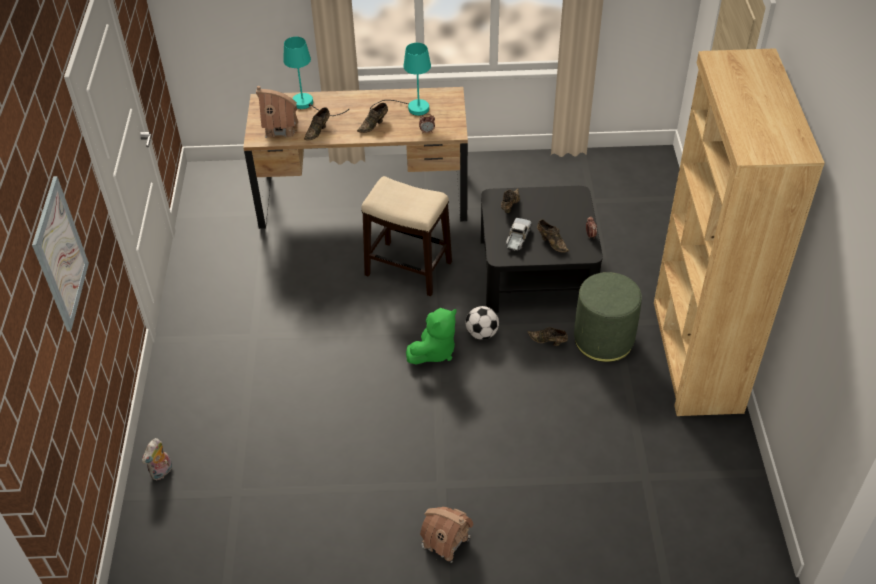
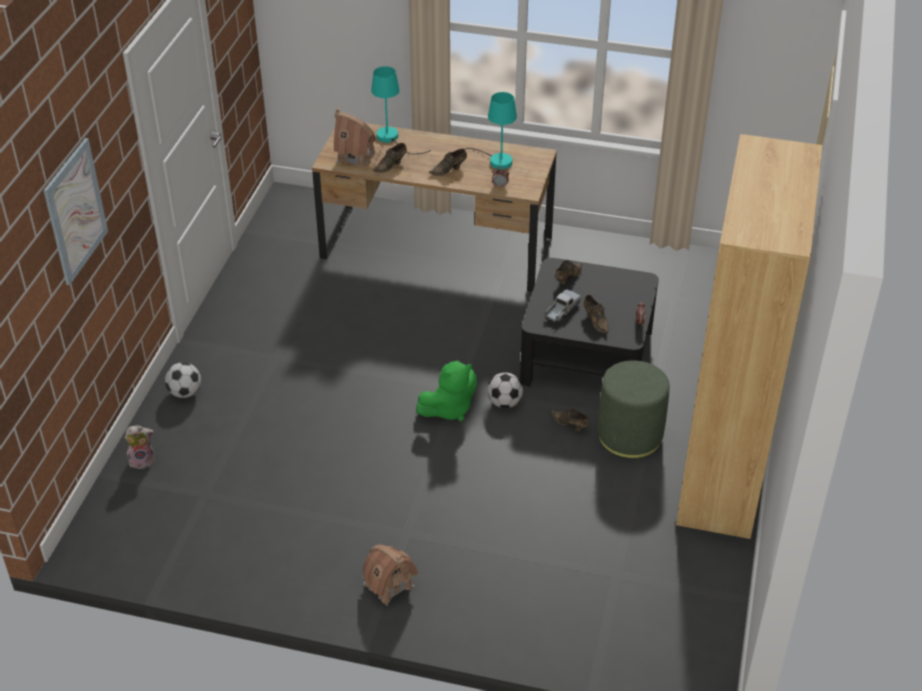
camera: 15 degrees right, 5 degrees down
(162, 472) = (142, 460): plush toy -> plush toy turned 150 degrees counterclockwise
(178, 392) = (185, 392): none -> football
(407, 268) = (454, 325): stool -> none

